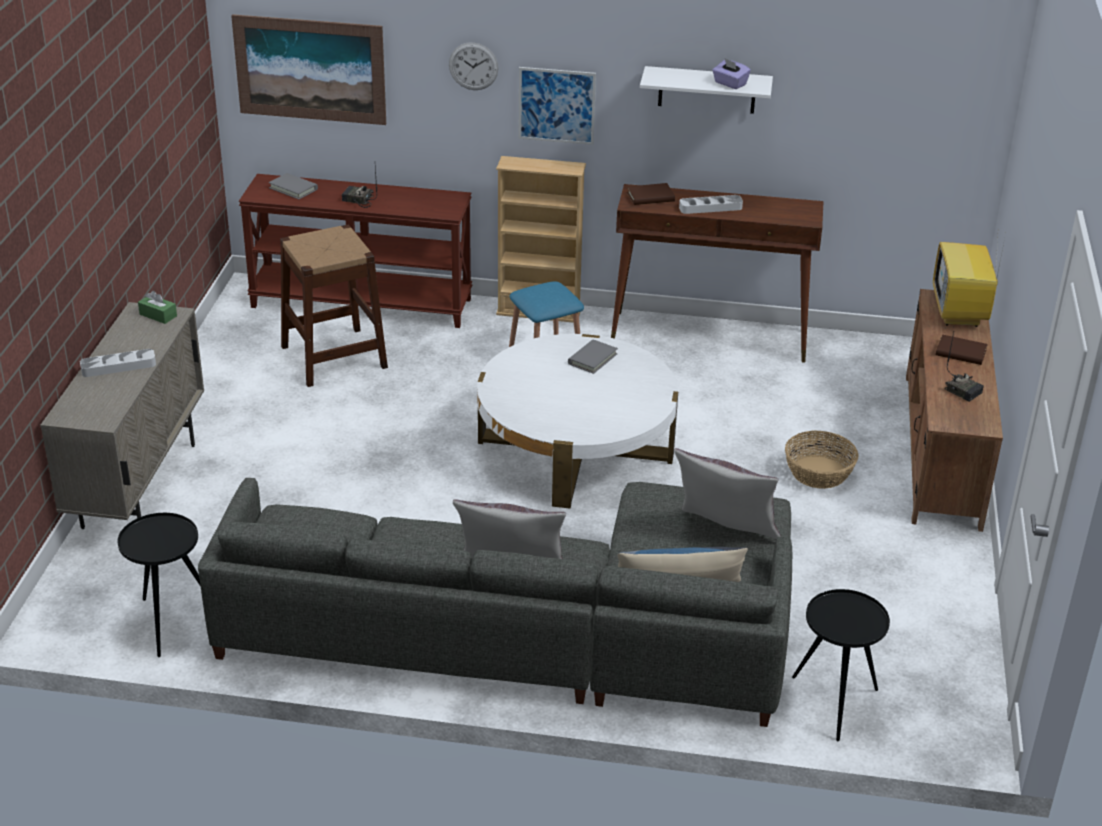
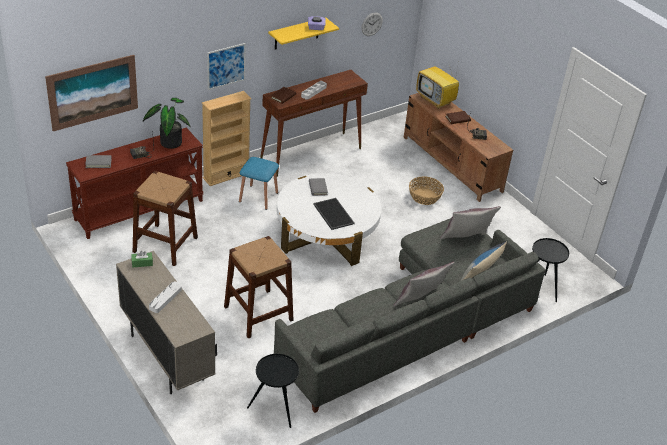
camera: 45 degrees left, 5 degrees up
(329, 496) = (258, 313): none -> brown stool
(420, 199) = (169, 141): none -> potted plant
(473, 66) = (183, 60): wall clock -> wall clock (372, 24)
(563, 400) = (332, 214): none -> tray
(707, 90) = (296, 33): white shelf -> yellow shelf

